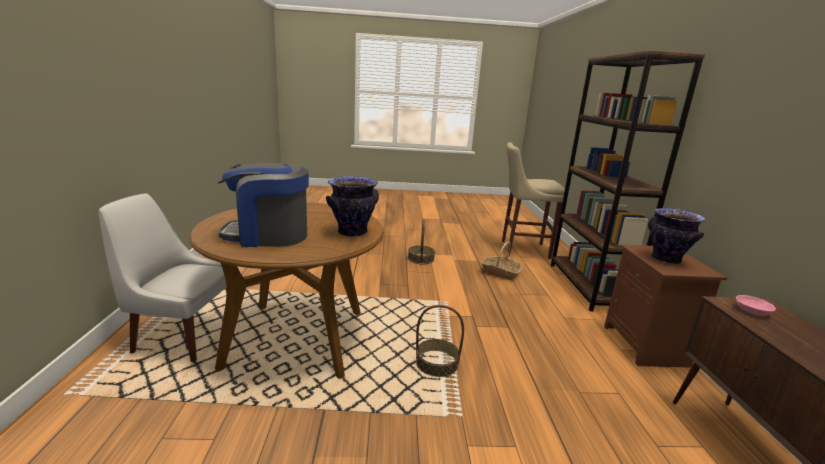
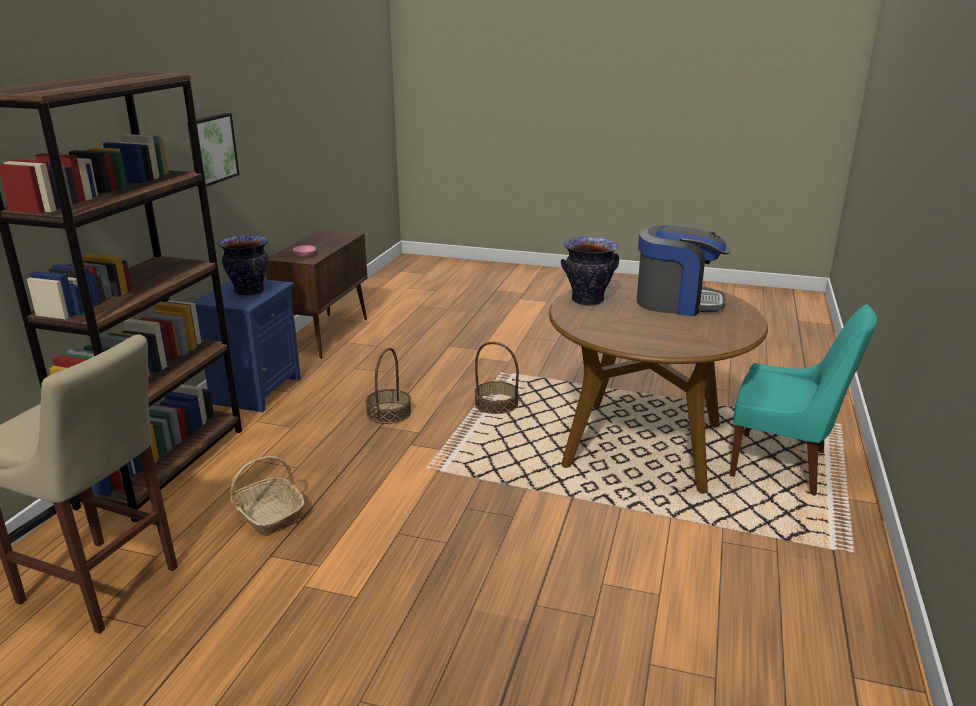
camera: 160 degrees left, 5 degrees up
(182, 335) = (782, 465): white chair -> turquoise chair
(421, 259) = (390, 579): basket -> basket (388, 413)
(646, 346) = (256, 390): brown nightstand -> blue nightstand
(772, 142) = (211, 149): none -> picture

